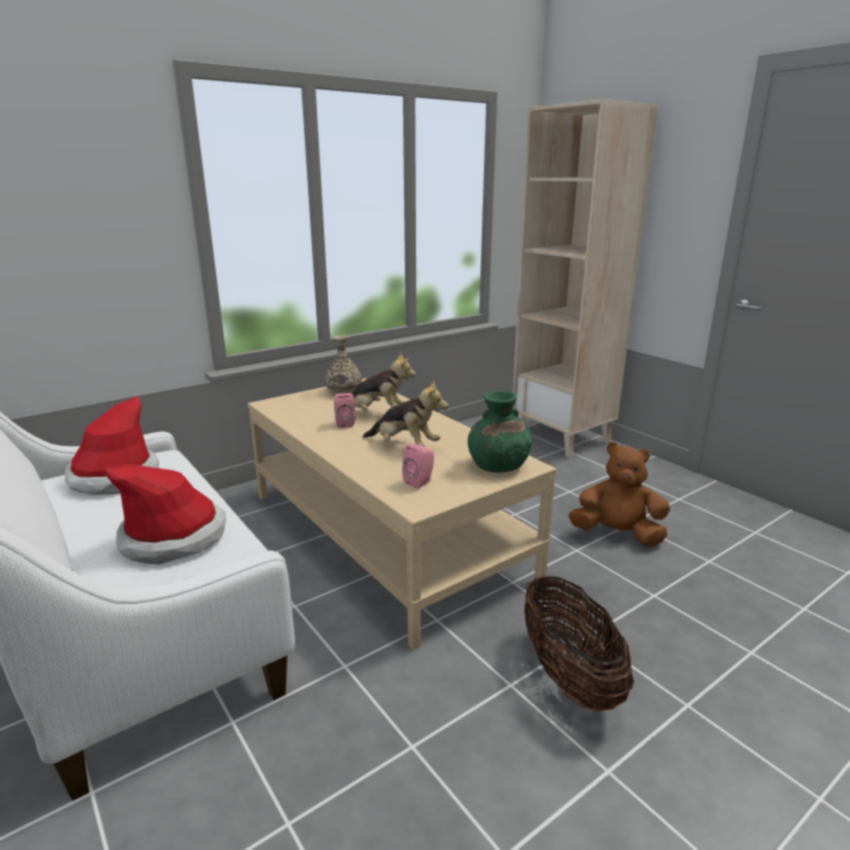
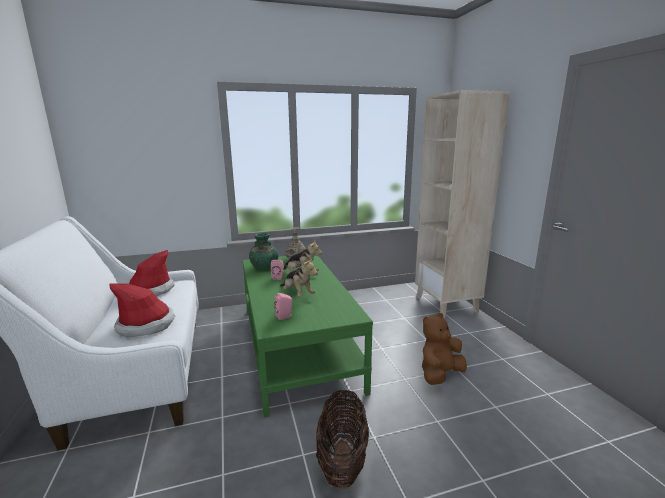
camera: 20 degrees right, 5 degrees down
(385, 534) = (296, 345): beige coffee table -> green coffee table
(498, 466) = (338, 314): green vase -> green vase (264, 267)
(617, 534) = (440, 374): brown plush toy -> brown plush toy turned 75 degrees counterclockwise

